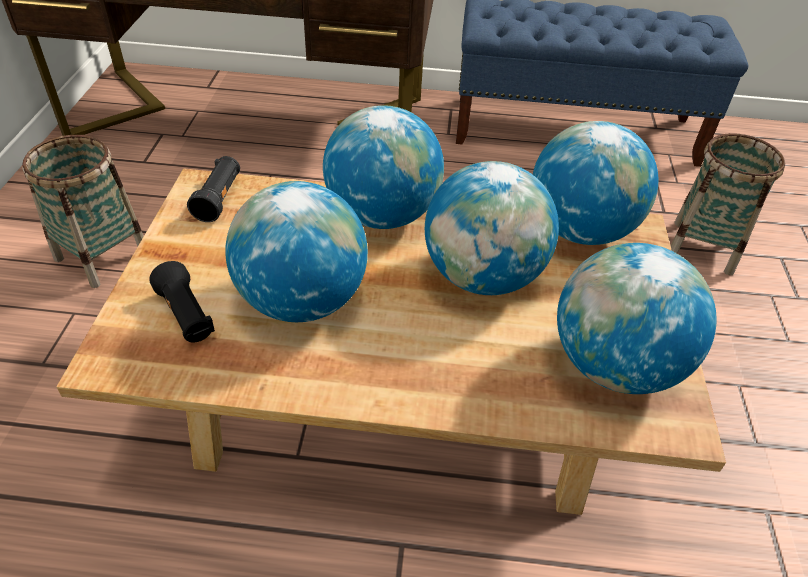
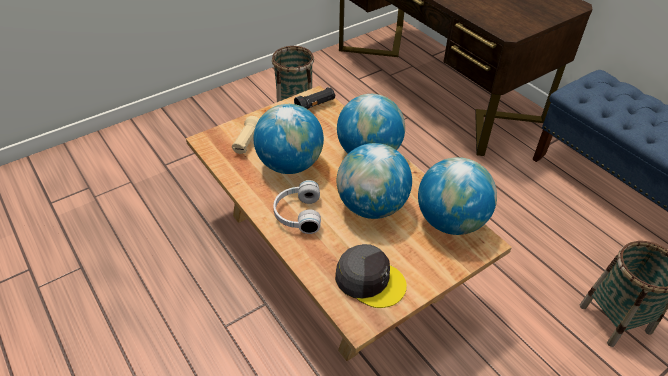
camera: 50 degrees right, 0 degrees up
(186, 316) = (247, 142): black flashlight -> beige flashlight
(413, 359) = (297, 214): none -> white headphones
(614, 365) = (370, 280): globe -> grey cap

